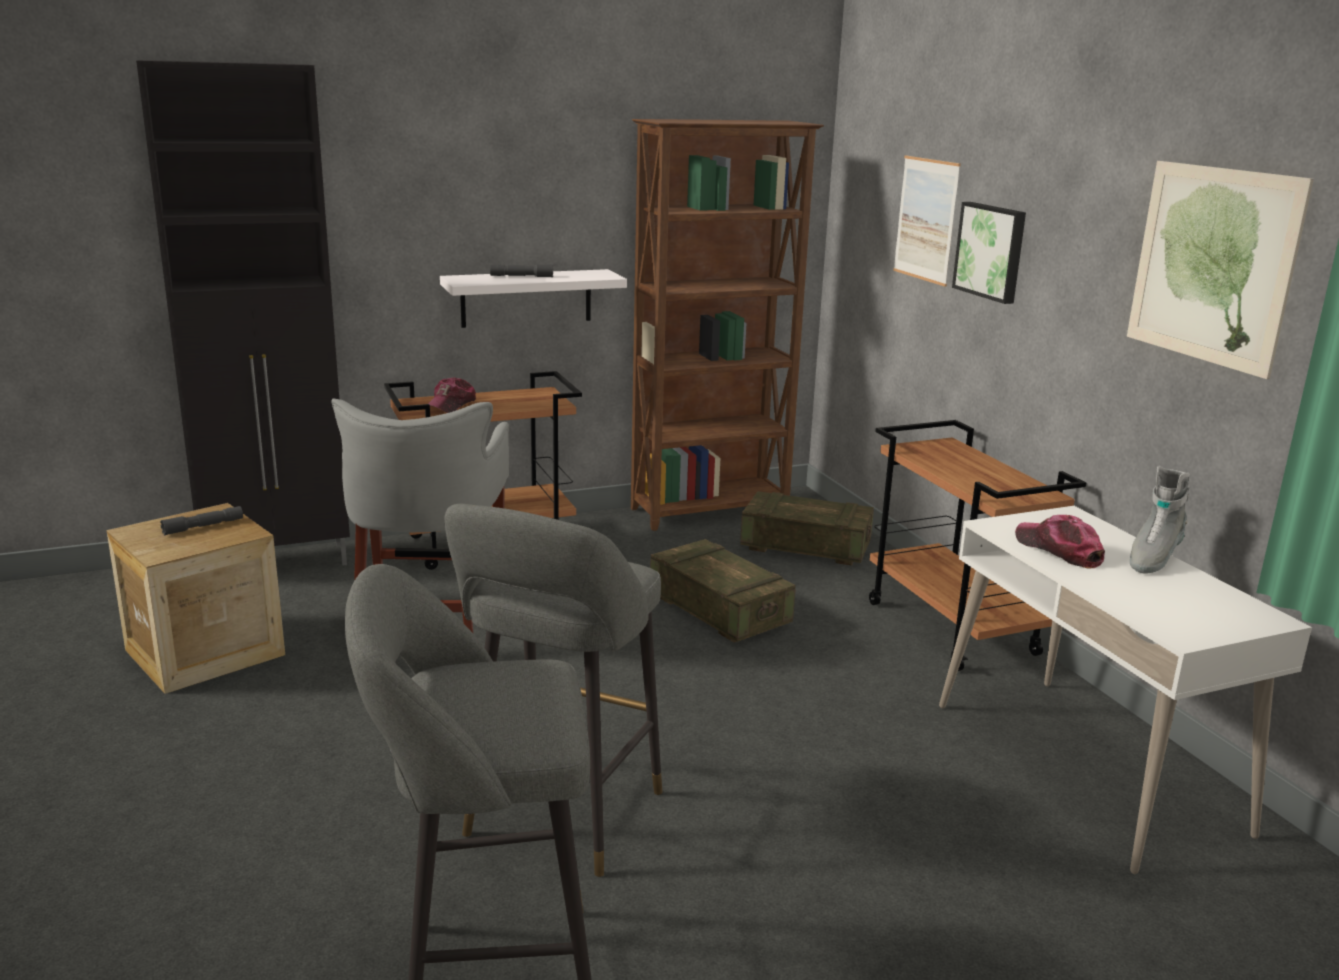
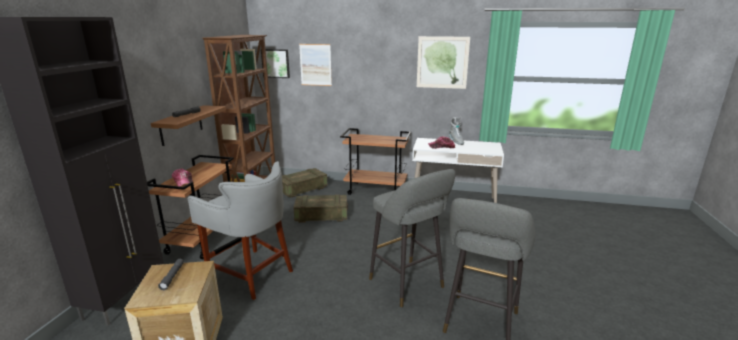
camera: 55 degrees left, 0 degrees up
(526, 298) = (181, 125): white shelf -> brown shelf
(991, 251) = (352, 71): picture -> picture (276, 63)

